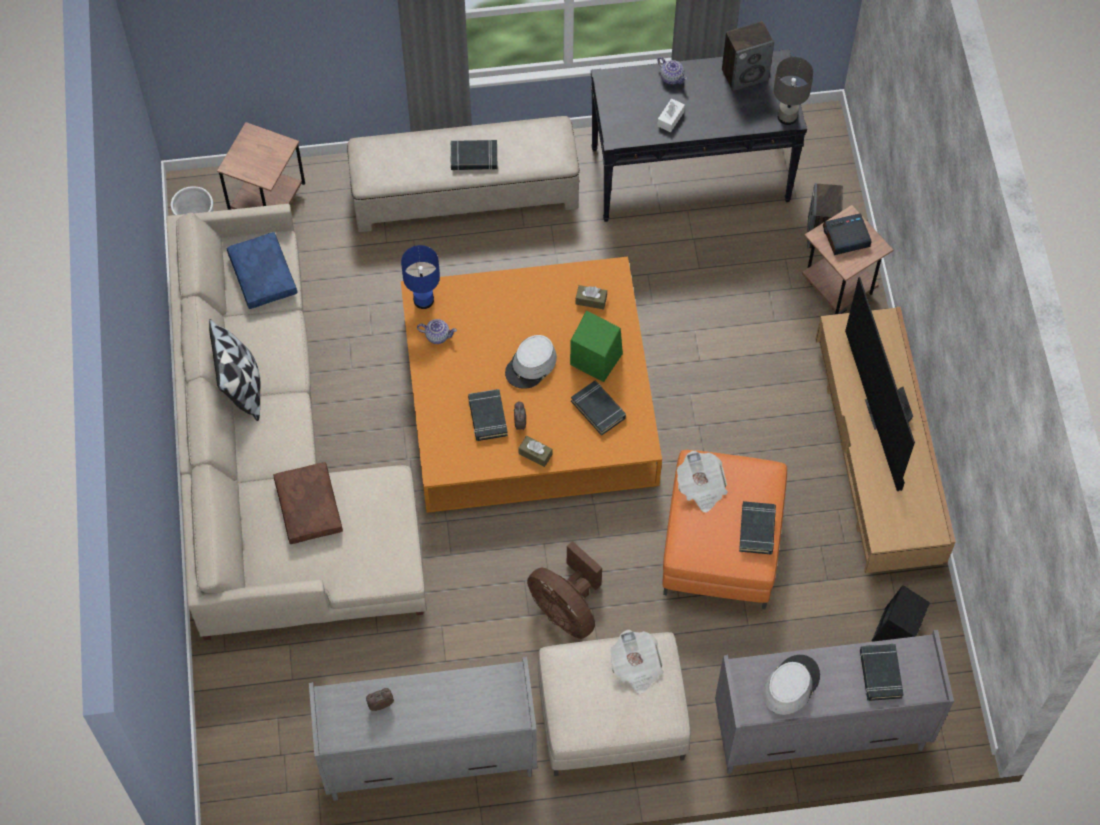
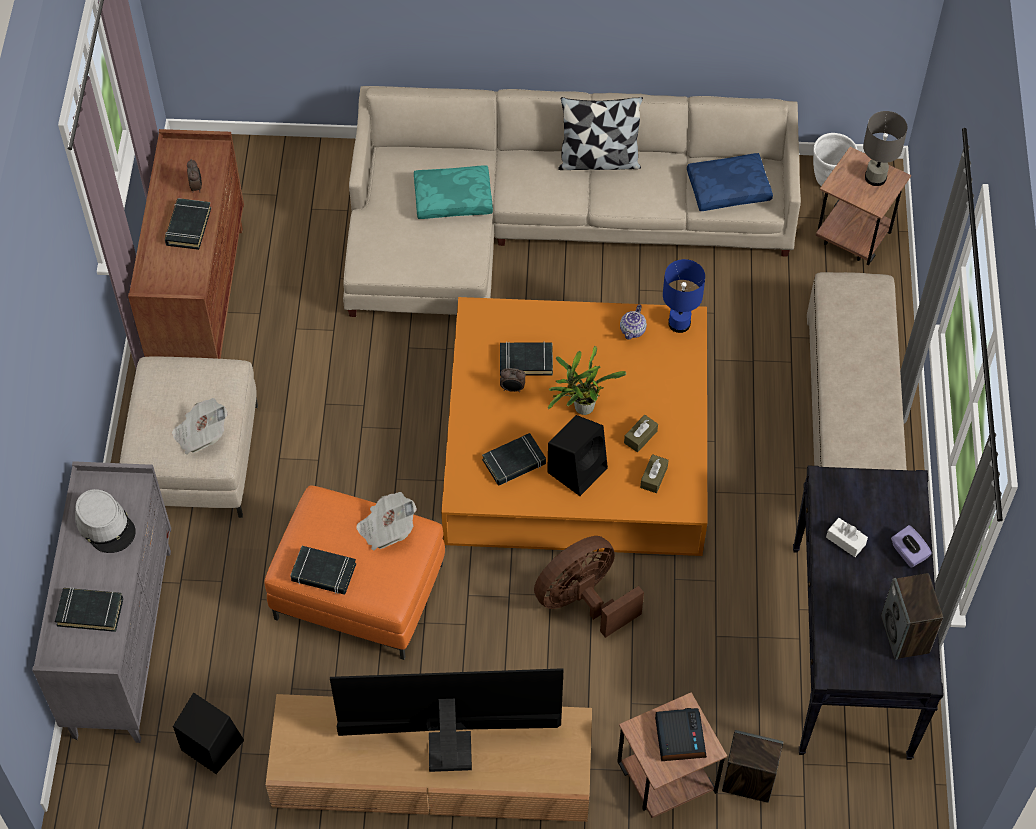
camera: 100 degrees right, 5 degrees down
(307, 507) = (453, 198): brown pillow -> turquoise pillow
(428, 759) = (201, 303): grey cabinet -> brown cabinet
(474, 158) = (853, 384): black book -> black book (188, 226)
(531, 365) = (581, 409): grey hat -> potted plant
(535, 454) = (473, 397): brown tissue box -> brown tissue box (640, 437)
(566, 609) = (322, 437): brown fan -> brown fan (583, 601)
(594, 359) = (578, 469): green speaker -> black speaker
(671, 77) = (908, 553): teapot -> purple tissue box
(788, 116) = (836, 670): grey table lamp -> grey table lamp (875, 178)

